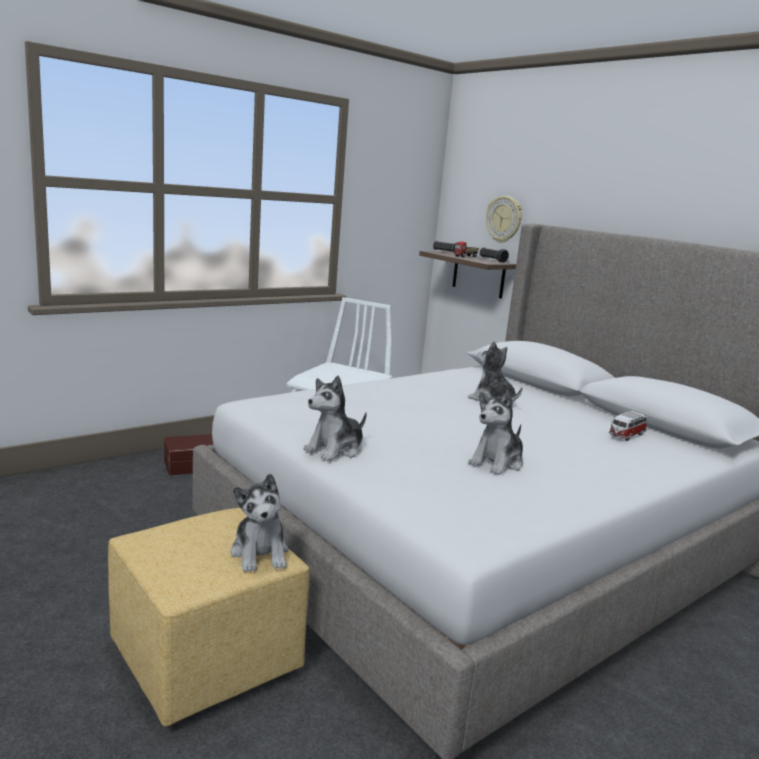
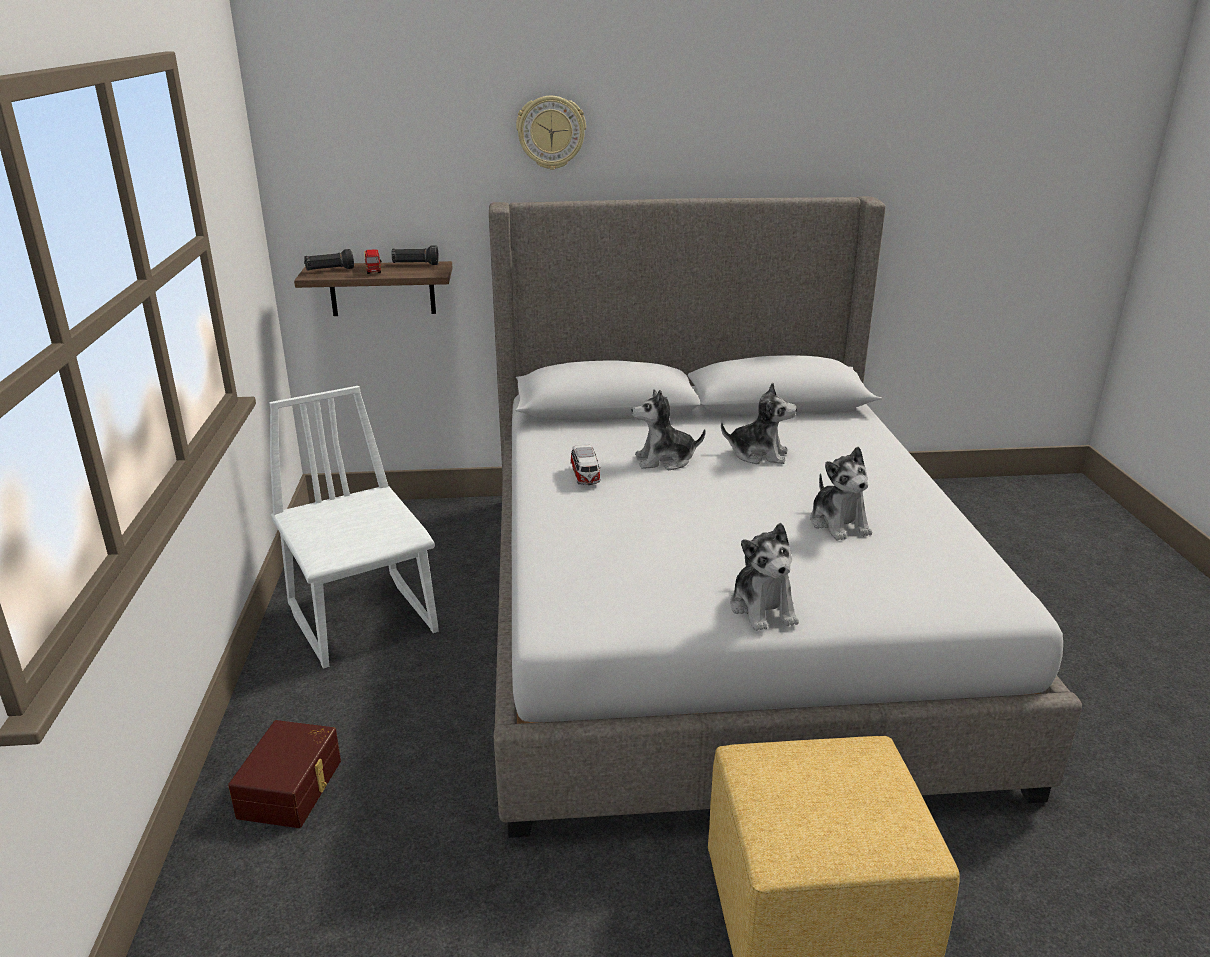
camera: 55 degrees left, 10 degrees up
(260, 553) = (856, 761): plush toy -> plush toy (758, 454)
(504, 219) = (410, 201): wall clock -> wall clock (551, 132)
(626, 435) = (798, 432): toy car -> toy car (585, 476)

